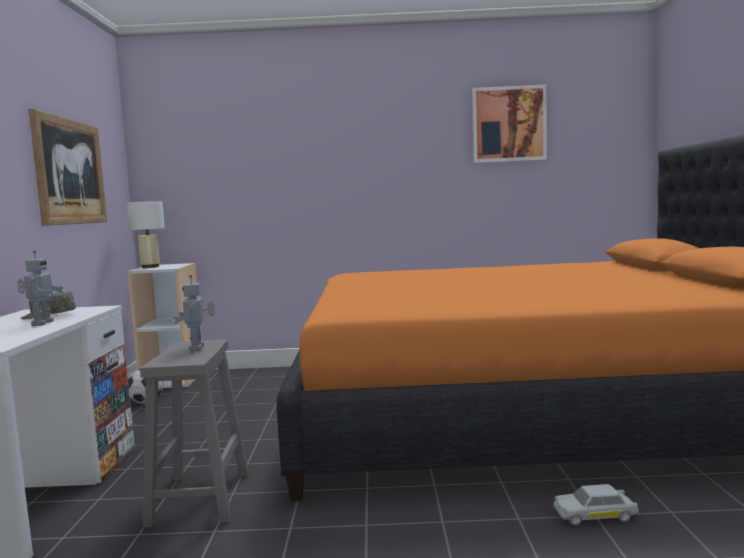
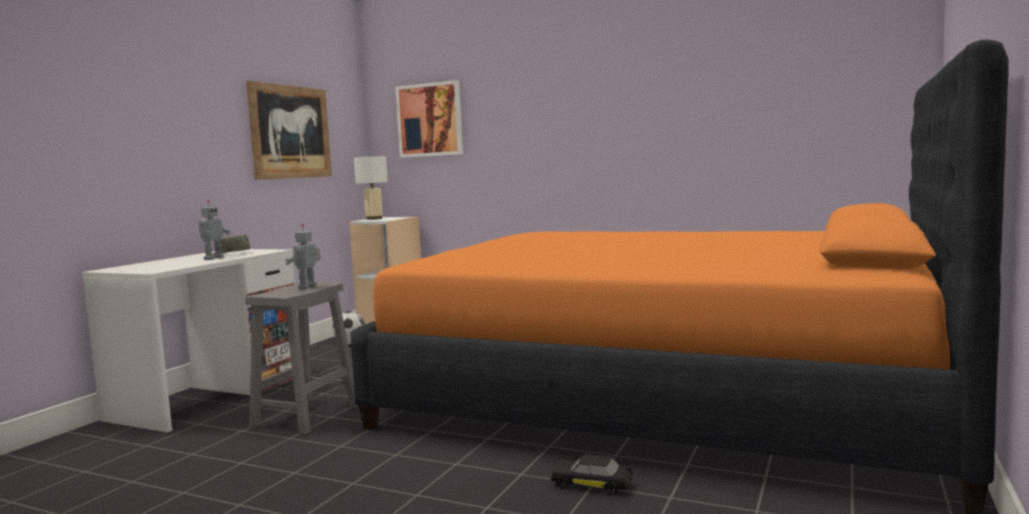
camera: 25 degrees right, 0 degrees up
(508, 124) = (740, 62): picture -> picture (430, 120)
(595, 515) = (592, 485): white toy car -> black toy car

